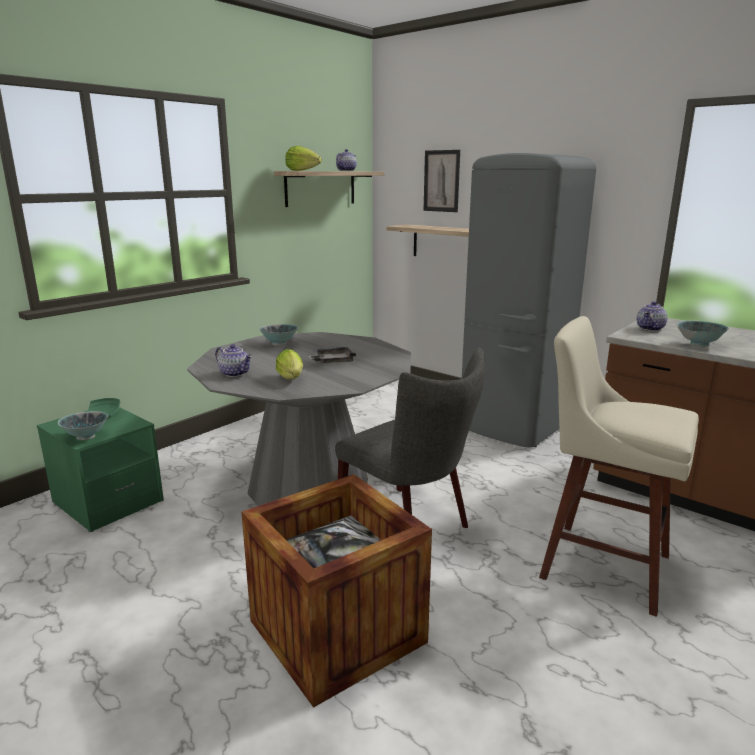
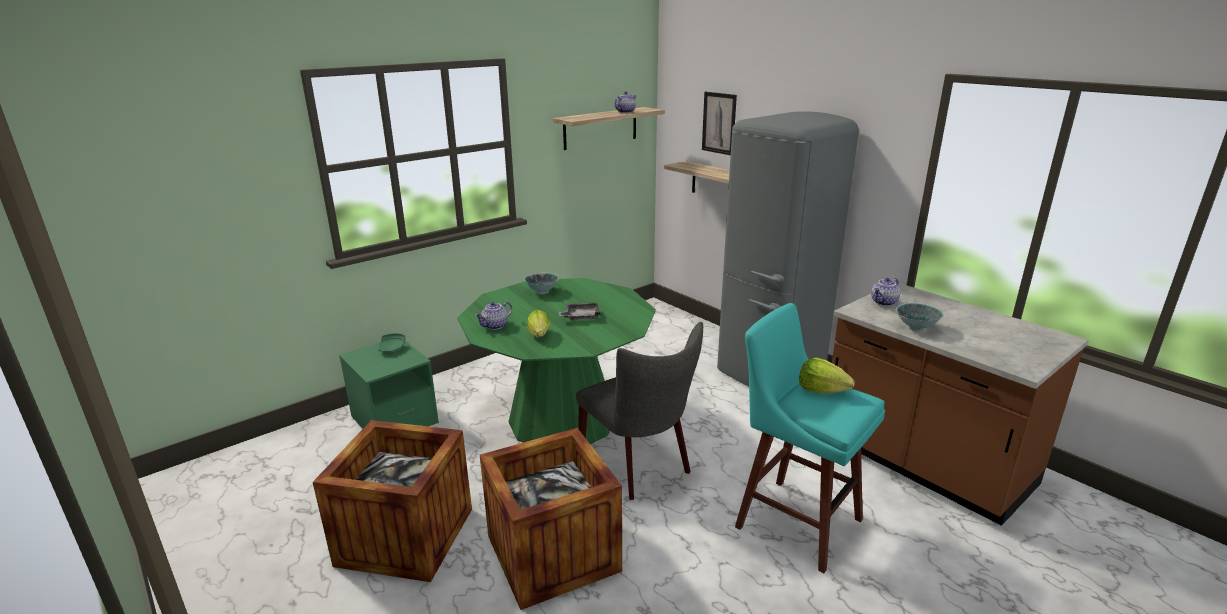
camera: 10 degrees right, 5 degrees up
(86, 437) = (375, 370): bowl -> none
(141, 633) = (406, 536): none -> crate
(235, 373) = (495, 326): teapot -> teapot turned 90 degrees clockwise
(302, 170) = (578, 118): lettuce -> lettuce (821, 390)
(309, 486) = (562, 419): grey dining table -> green dining table
(601, 565) = (795, 522): beige stool -> turquoise stool

